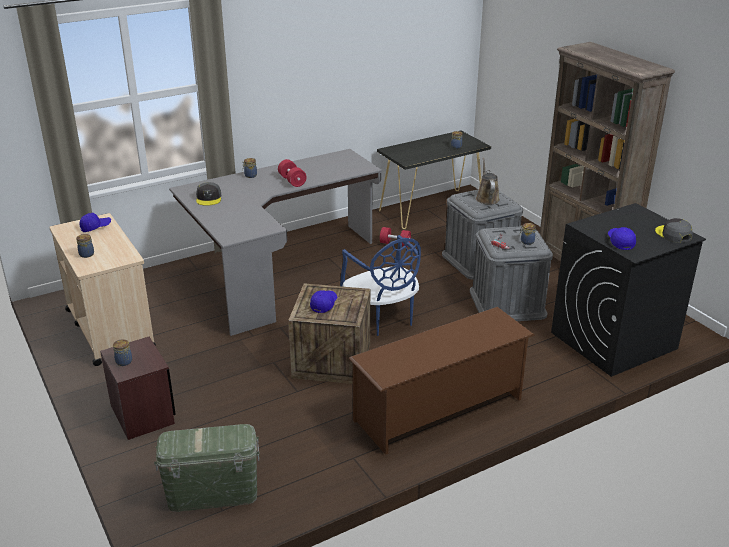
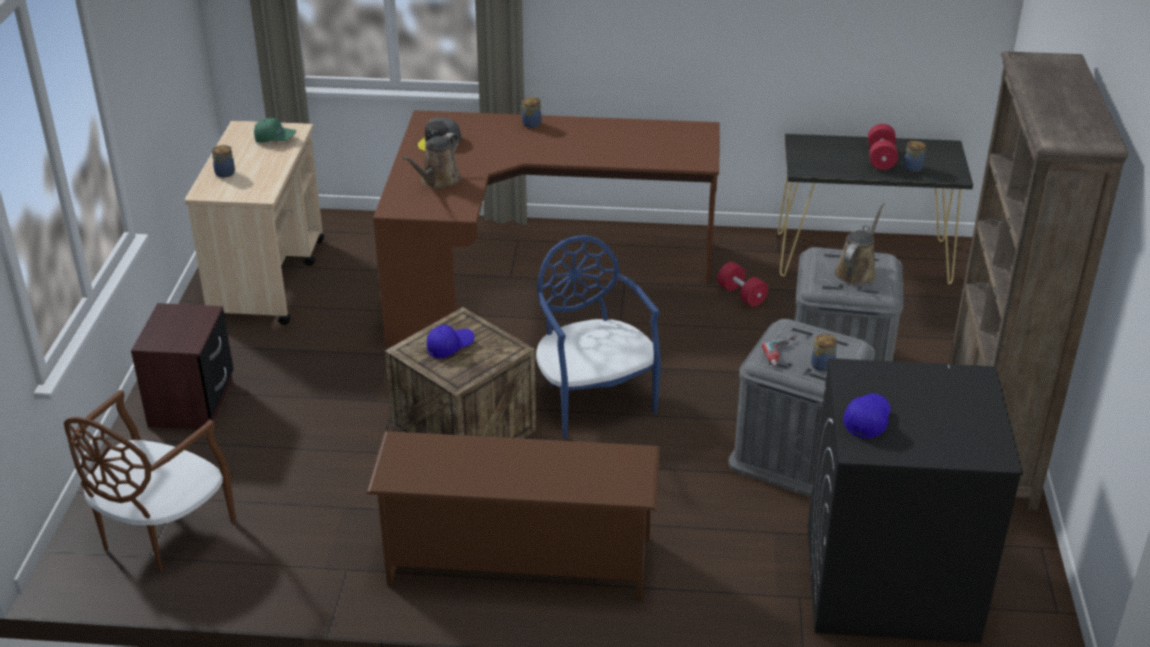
camera: 35 degrees right, 5 degrees up
(96, 227) = (275, 139): blue cap -> green cap
(124, 362) = (163, 328): jar -> none
(212, 493) = (160, 532): green storage box -> brown chair
(236, 217) = (438, 181): none -> brown watering can
(275, 271) = (534, 275): grey desk -> brown desk
(292, 181) = (573, 150): red dumbbell -> red dumbbell (881, 158)
(382, 318) = (593, 400): blue chair -> blue chair turned 150 degrees clockwise
(673, 234) = (975, 443): grey cap -> none

